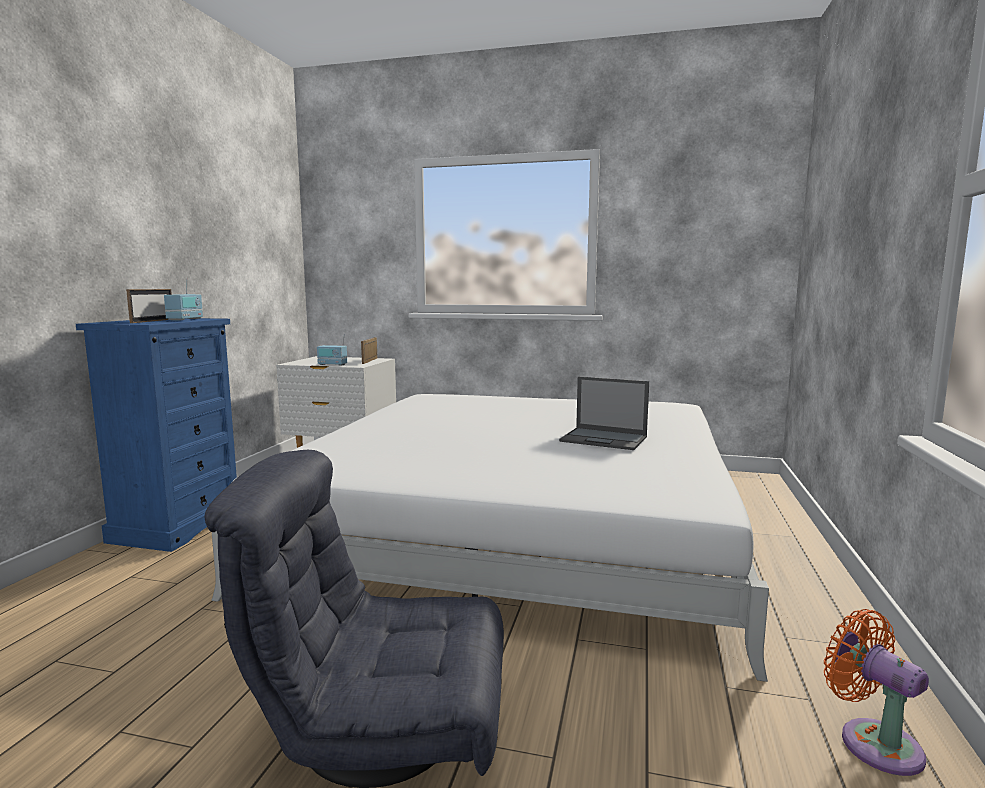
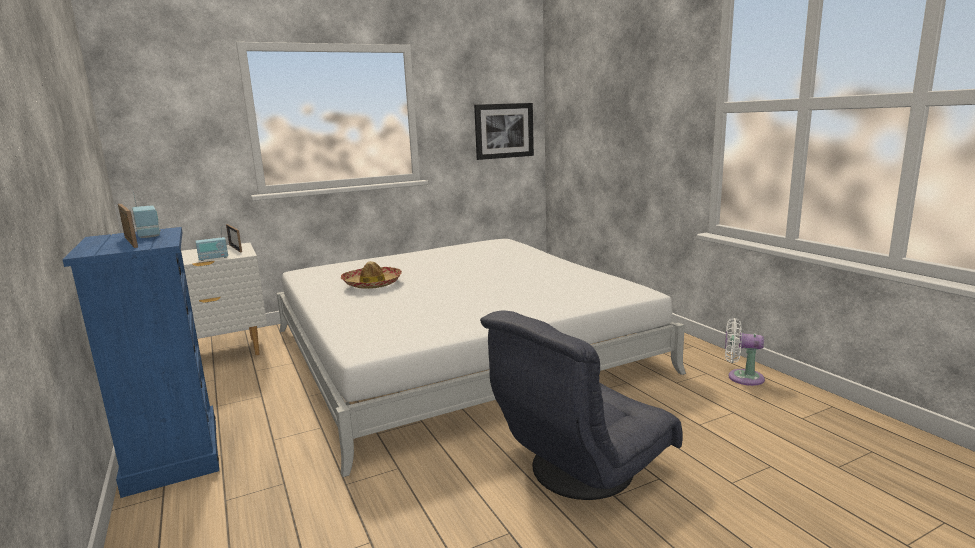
camera: 40 degrees left, 5 degrees up
(438, 417) = (372, 284): none -> hat
(605, 439) = (516, 271): laptop -> none
(726, 258) = (504, 131): none -> picture
(873, 741) = (741, 377): orange fan -> white fan

